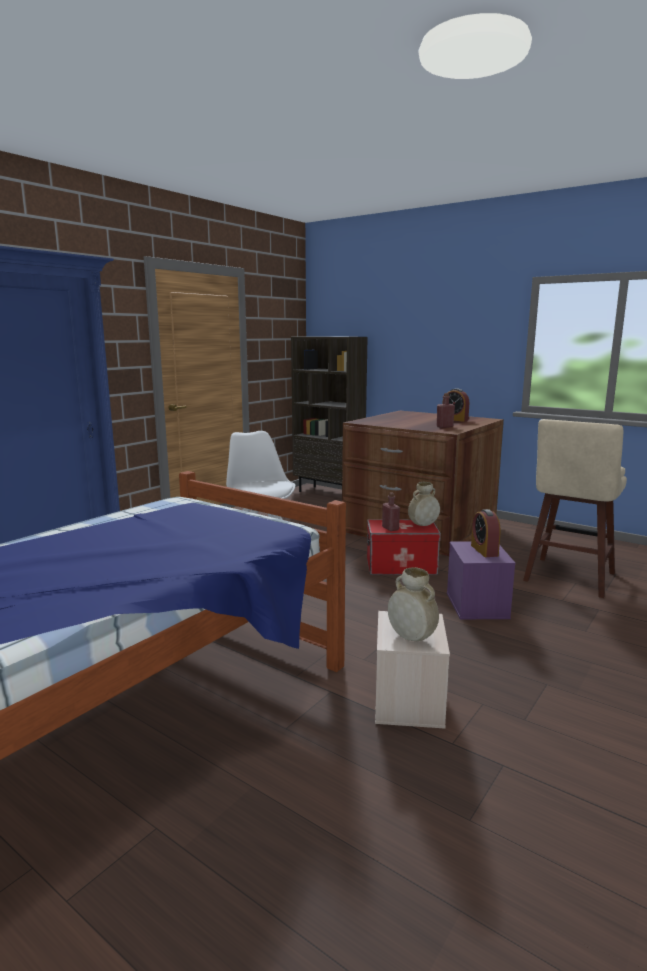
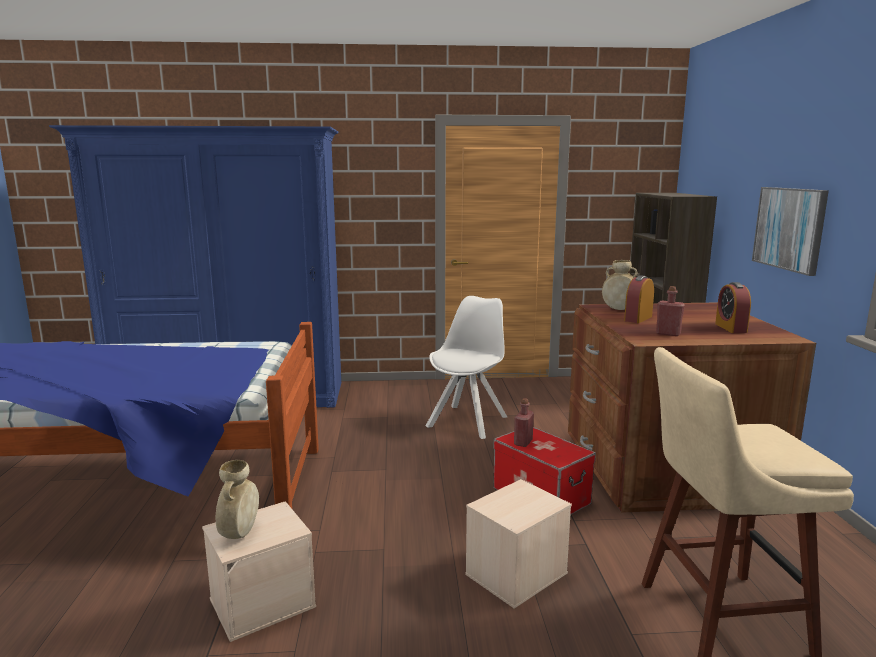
camera: 50 degrees right, 0 degrees up
(423, 525) = (566, 453): beige vase -> beige vase (619, 309)
(445, 354) = (789, 228): none -> picture
(478, 606) = (516, 575): purple storage box -> beige storage box
(484, 550) = (524, 505): alarm clock -> alarm clock (638, 318)

